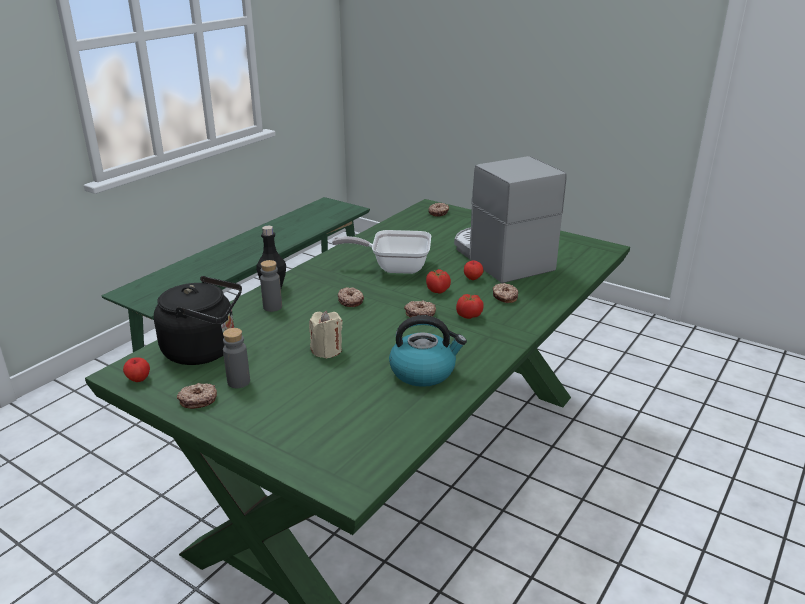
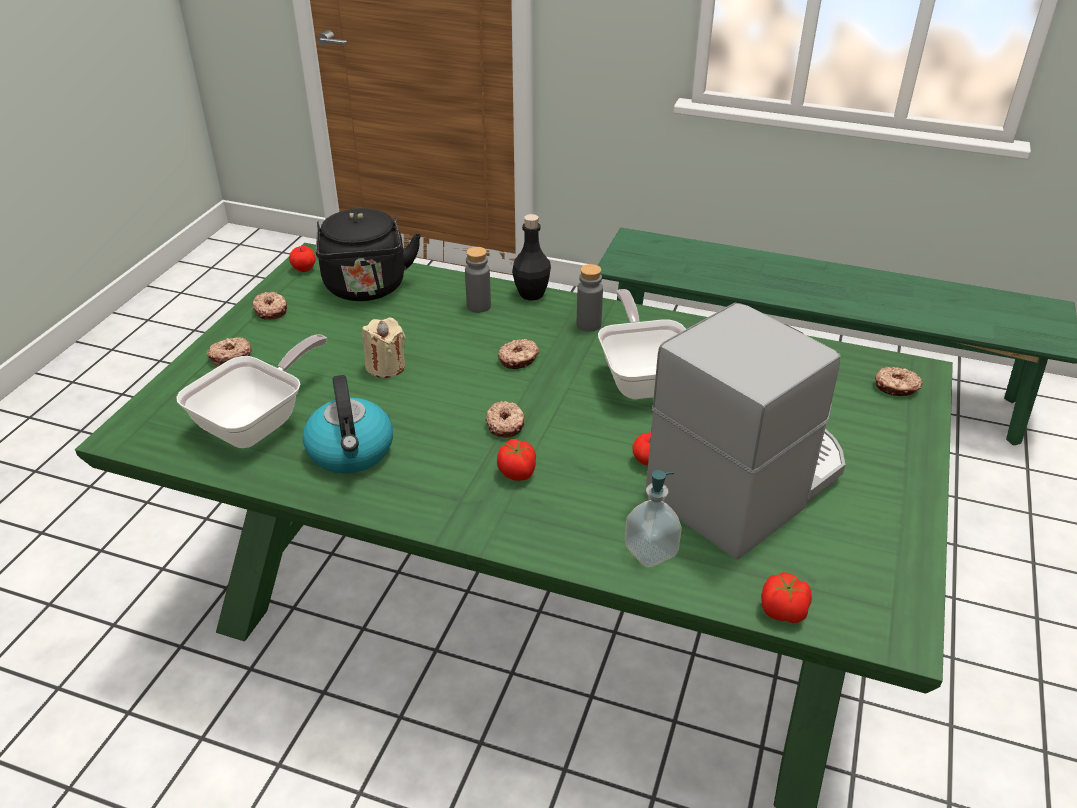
camera: 75 degrees right, 10 degrees up
(238, 382) = (307, 325): grey bottle -> grey bottle (588, 324)
(367, 411) = (258, 422): none -> frying pan
(438, 290) = (586, 431): tomato -> tomato (783, 612)
(504, 297) = (596, 504): donut -> donut (231, 356)
(544, 289) = (650, 551): none -> soap dispenser

